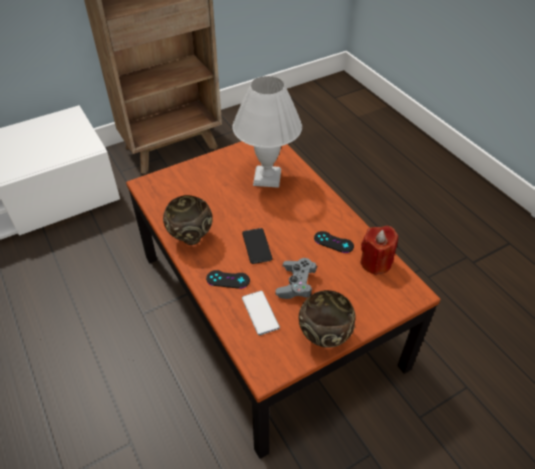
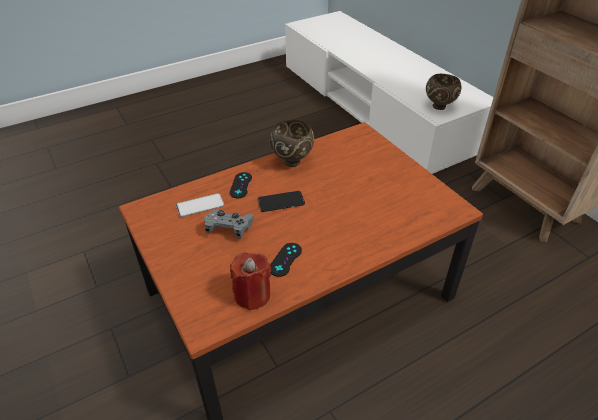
camera: 90 degrees right, 5 degrees down
(268, 177) = (387, 208): white table lamp -> none
(324, 337) = (164, 246): brown bowl -> brown bowl (440, 106)

